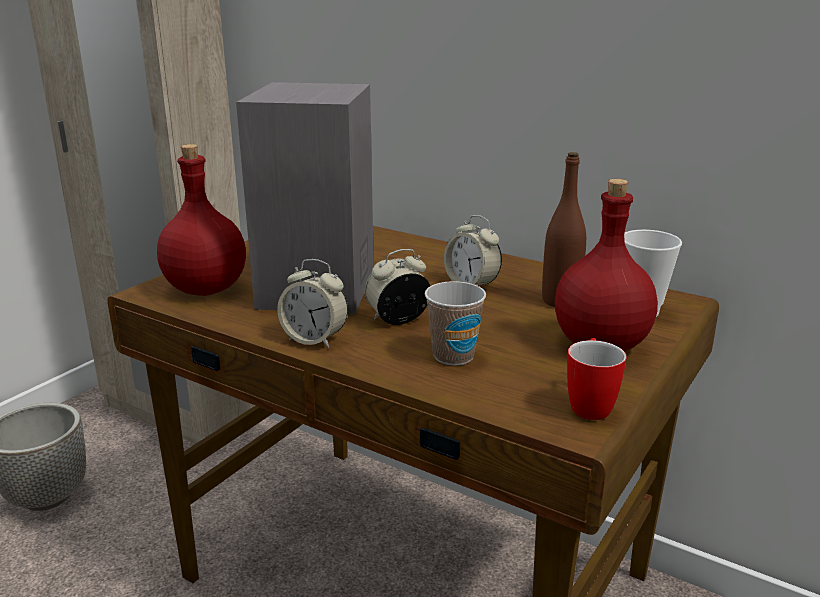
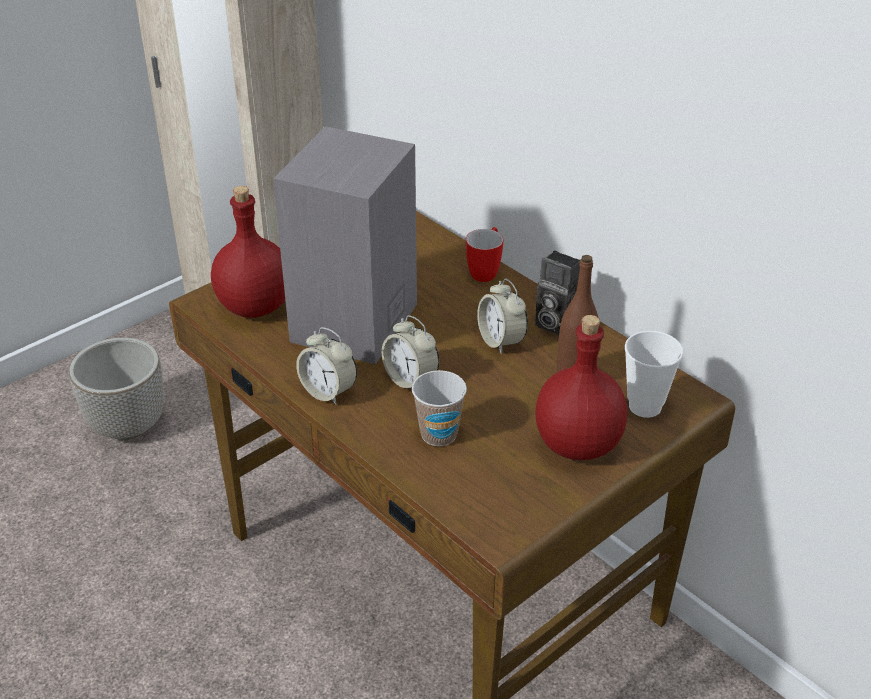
camera: 15 degrees right, 15 degrees up
(398, 320) = (410, 379): alarm clock -> alarm clock turned 120 degrees counterclockwise
(514, 269) = (555, 323): none -> camera
(589, 404) = (525, 513): mug -> mug (486, 271)

